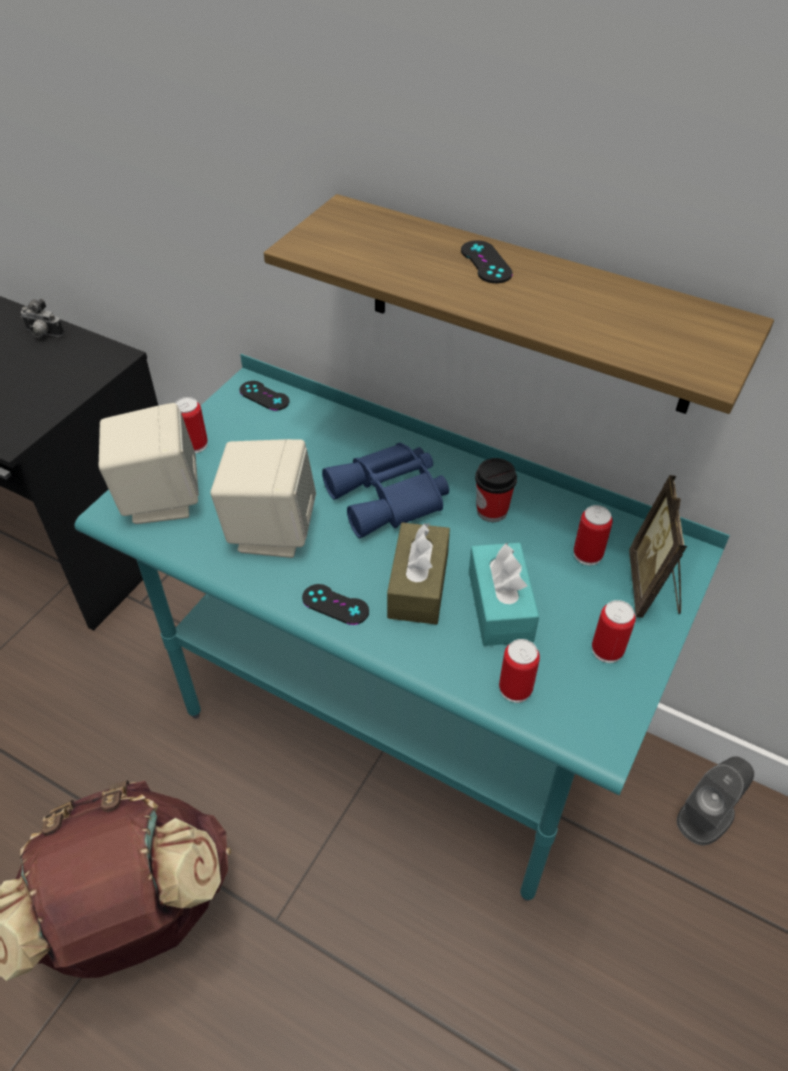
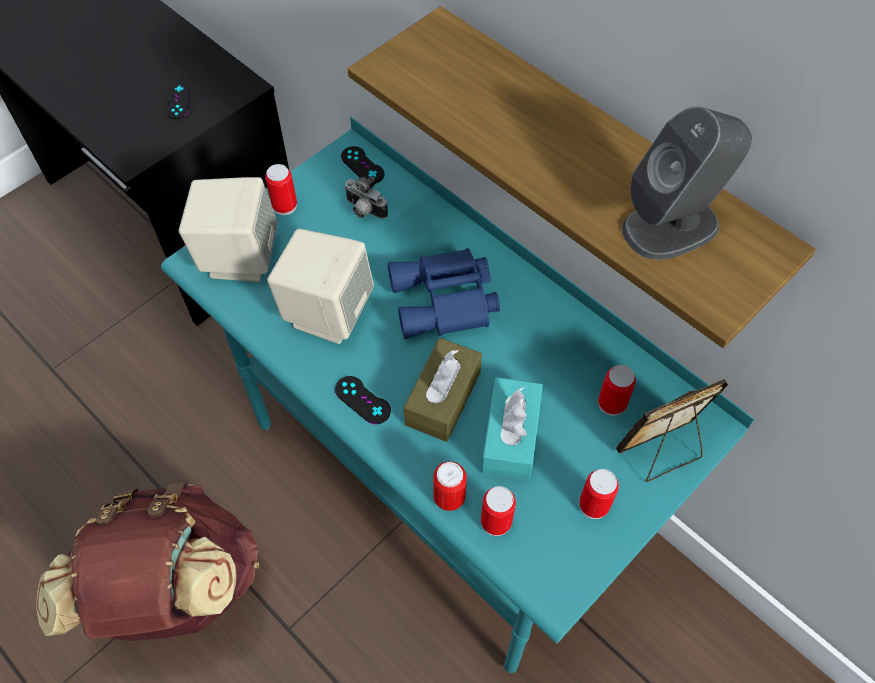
camera: 15 degrees right, 10 degrees up
(43, 334) = (185, 49): camera -> camera (364, 211)
(458, 677) = (449, 498): none -> can
(486, 262) = (554, 121): black game controller -> black game controller (178, 101)
(492, 511) = (536, 336): cup -> none
(653, 587) = (662, 452): picture frame -> picture frame turned 45 degrees clockwise
(706, 816) = (701, 640): grey speaker -> grey speaker (671, 226)

